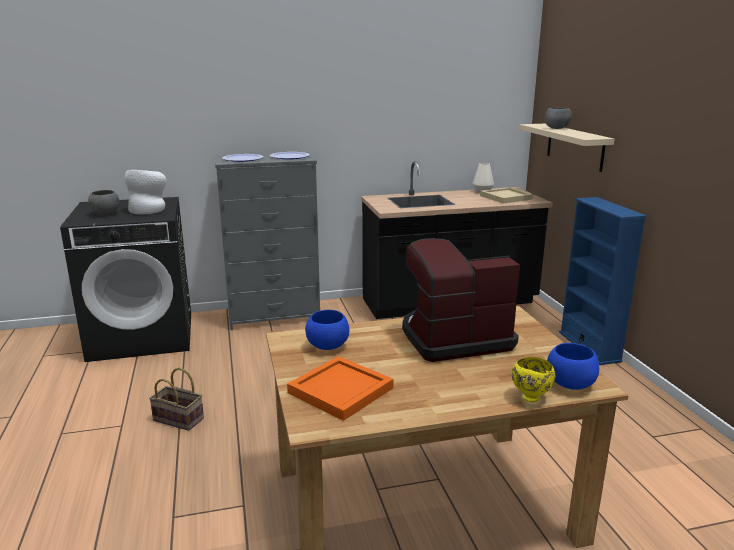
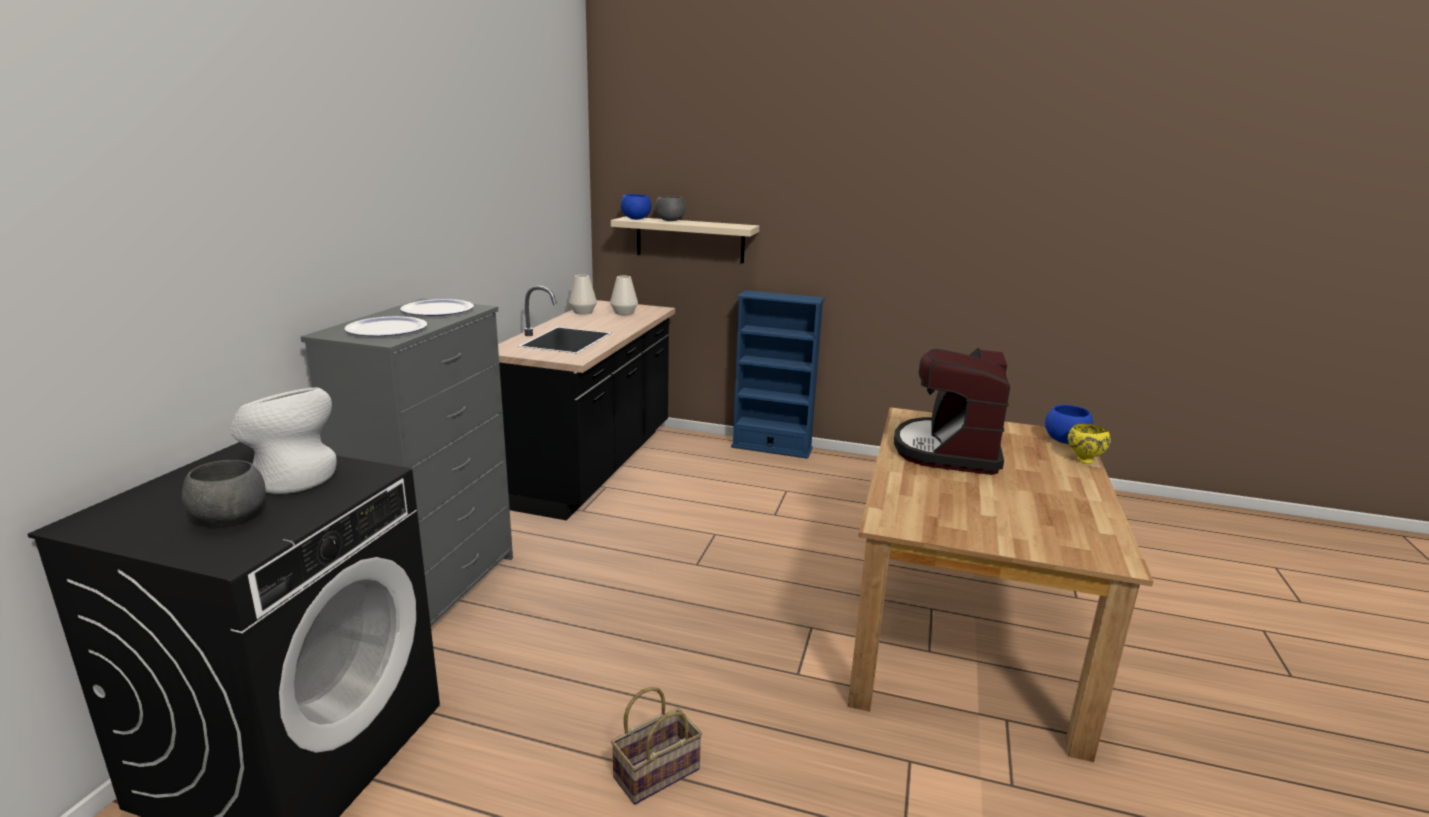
camera: 60 degrees left, 0 degrees up
(327, 346) = (929, 508): blue bowl -> blue bowl (635, 219)
(340, 389) = (1040, 528): orange tray -> none
(504, 197) = (624, 313): beige tray -> white vase

